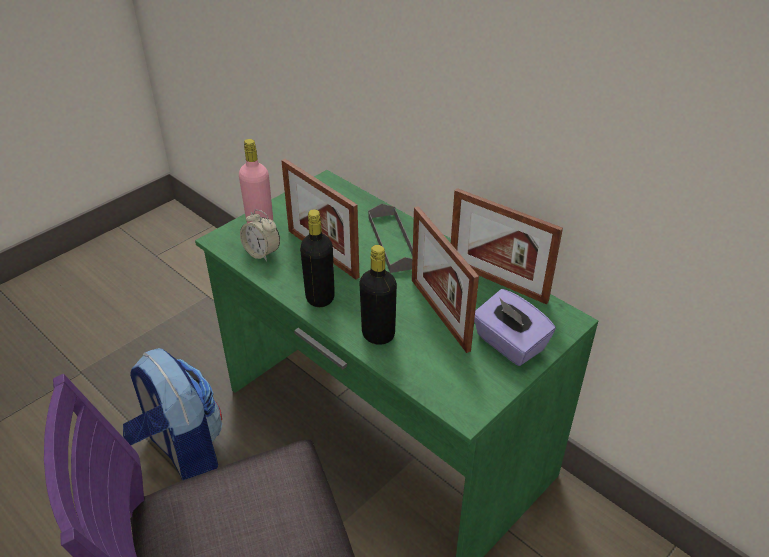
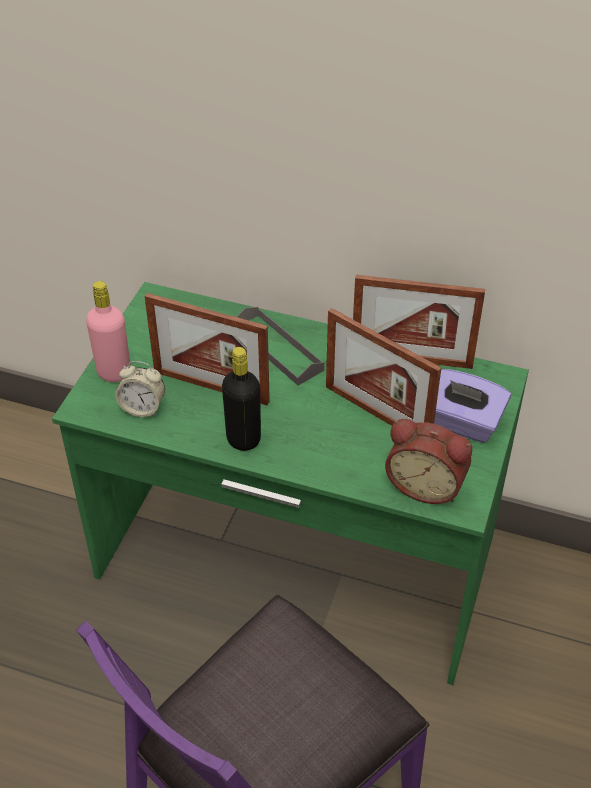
camera: 25 degrees left, 5 degrees up
(182, 451) = (80, 669): backpack -> none
(378, 335) = (330, 458): black bottle -> none
(444, 382) = (426, 484): none -> alarm clock

